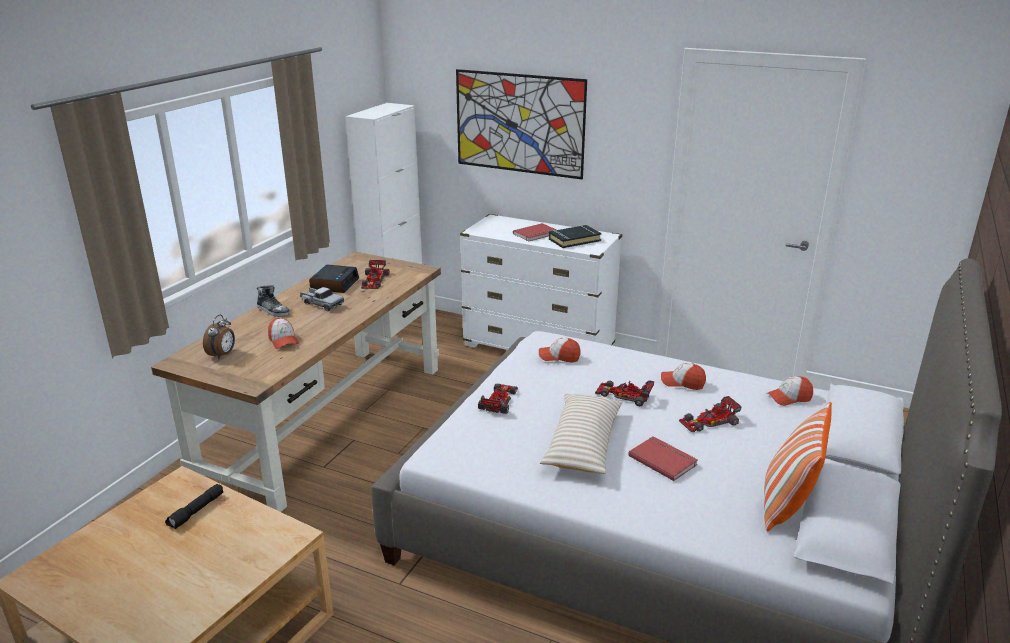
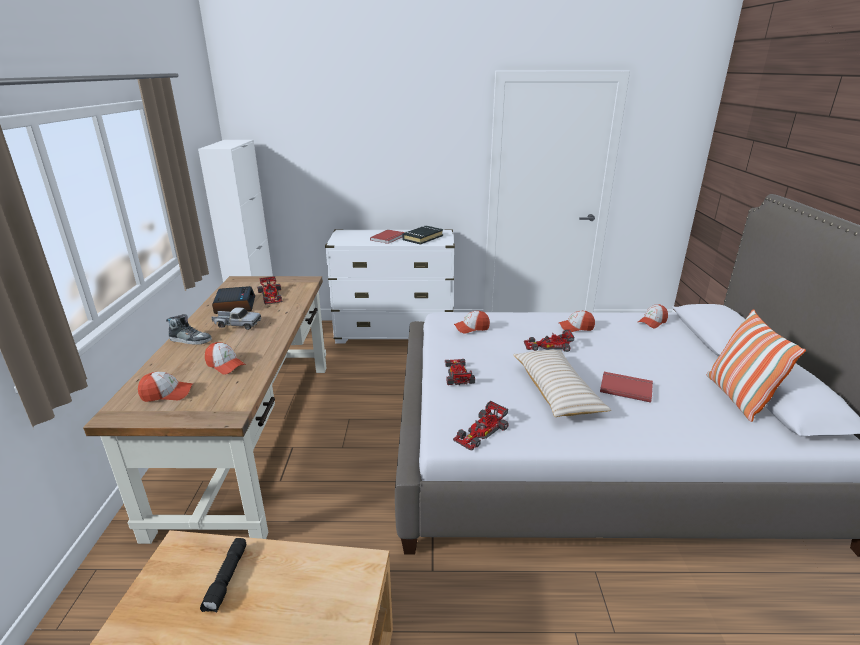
camera: 25 degrees left, 0 degrees up
(223, 355) = (167, 394): alarm clock -> cap
(519, 123) = (356, 147): picture -> none
(709, 421) = (623, 350): toy car -> toy car (480, 432)

